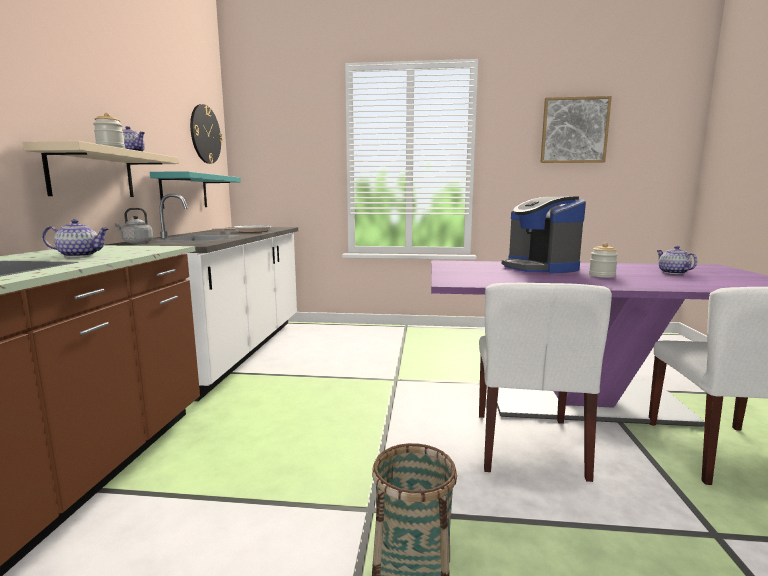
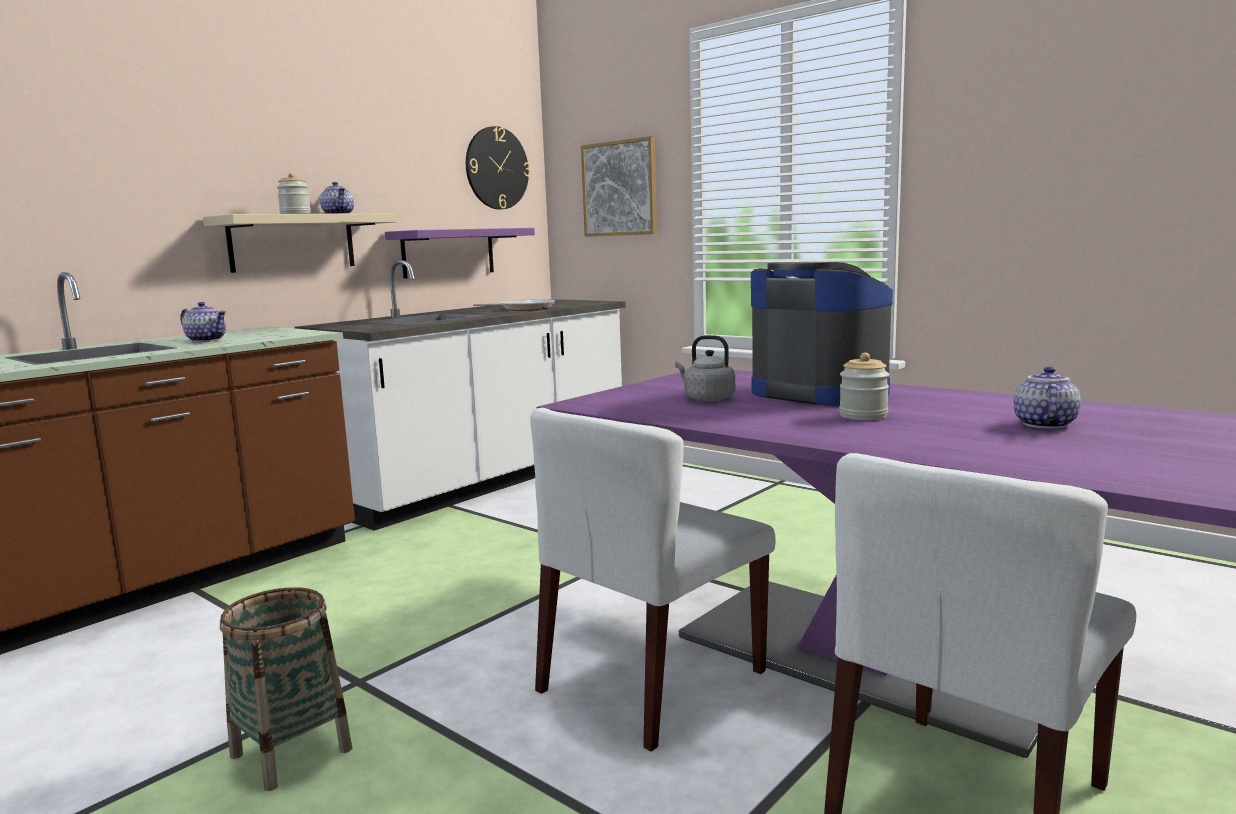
camera: 35 degrees right, 0 degrees up
(136, 242) = (336, 324): grey kettle -> grey kettle (706, 398)
(184, 191) = (448, 252): turquoise shelf -> purple shelf
(540, 267) = (819, 392): coffee machine -> coffee machine turned 120 degrees clockwise
(574, 130) = (1113, 96): picture -> picture (620, 188)

